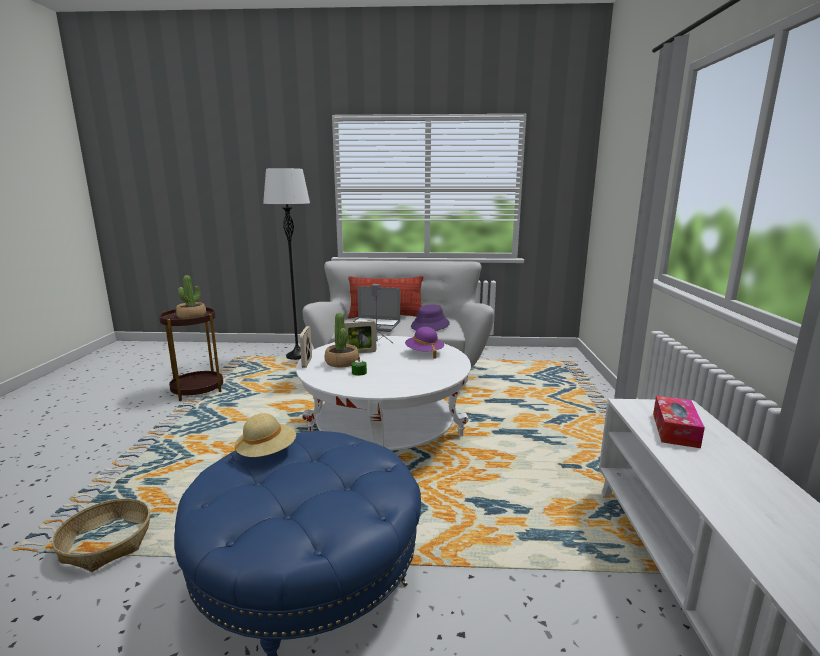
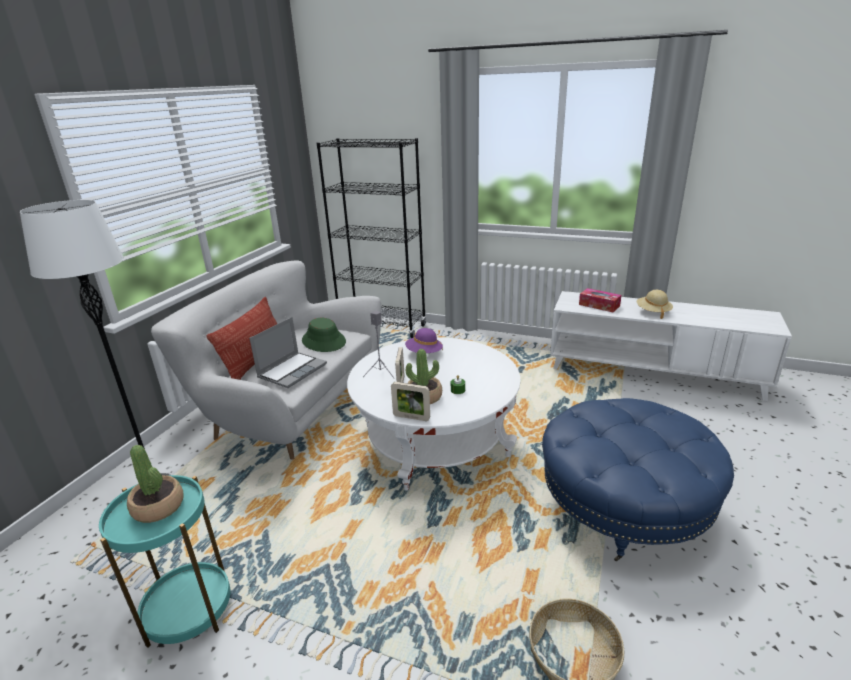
camera: 70 degrees left, 10 degrees up
(197, 390) = (188, 609): brown side table -> turquoise side table
(267, 453) = (594, 453): beige hat -> beige hat (653, 312)
(430, 325) = (324, 341): purple hat -> green hat
(574, 373) = (382, 327): none -> black bookcase

